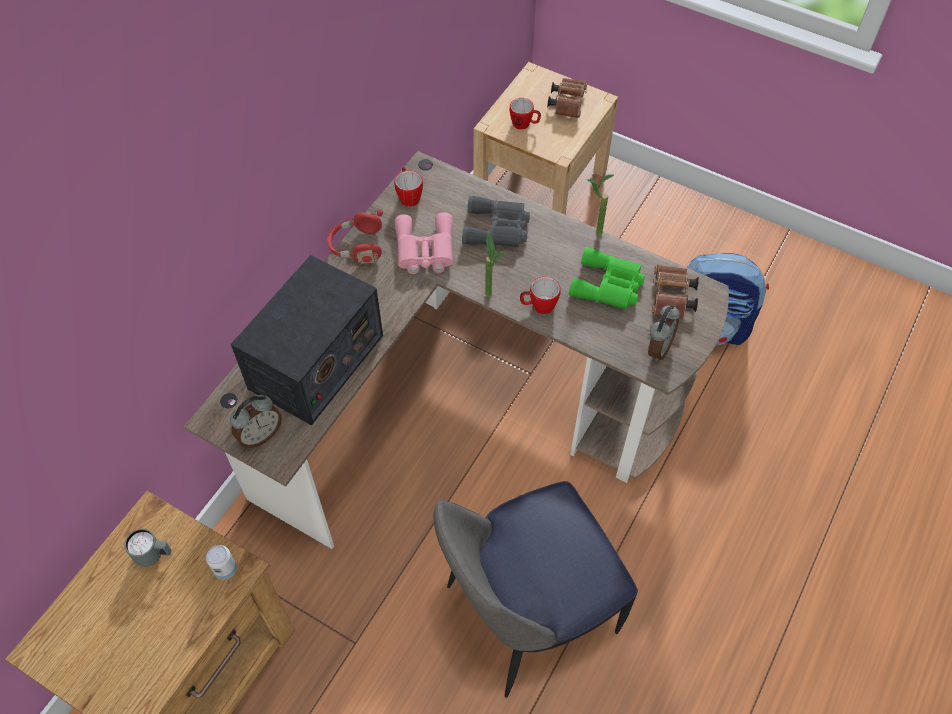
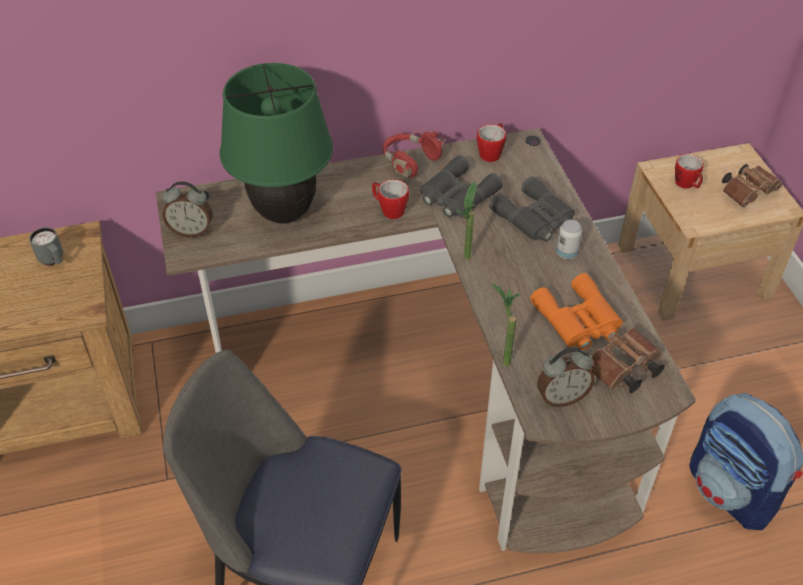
camera: 45 degrees right, 10 degrees down
(225, 569) = (78, 303): can -> can (566, 253)
(316, 362) = (284, 213): radio -> green table lamp
(424, 250) = (456, 195): pink binoculars -> grey binoculars
(538, 306) = (496, 293): mug -> mug (389, 210)
(592, 232) = (614, 273): potted plant -> potted plant (500, 358)
(609, 285) = (578, 321): green binoculars -> orange binoculars

